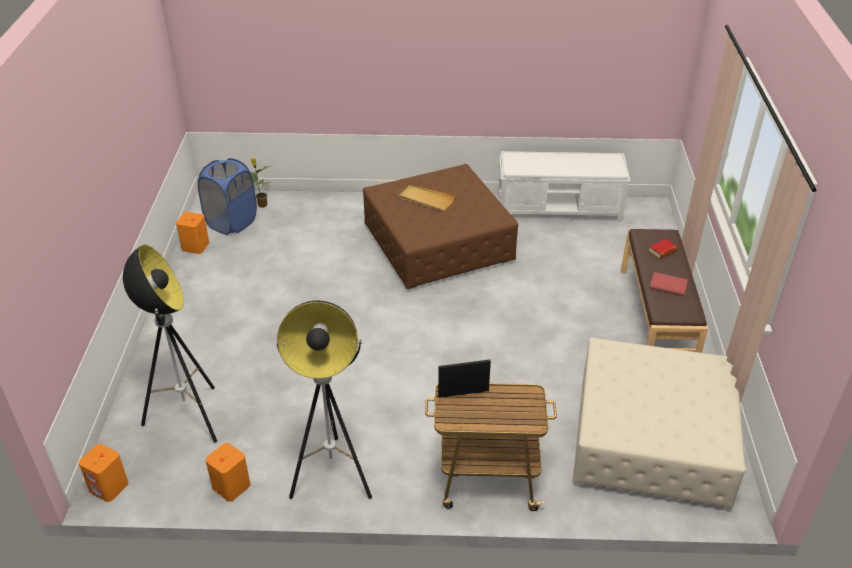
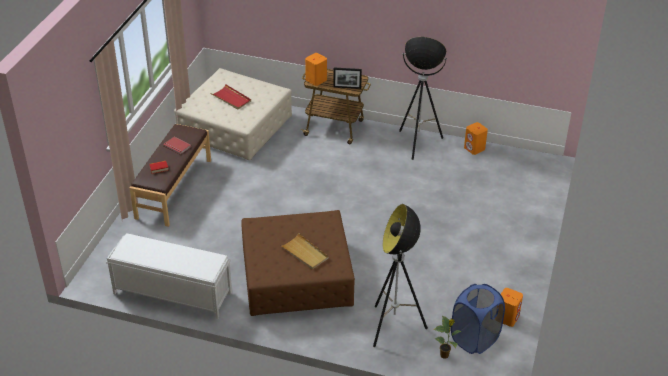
camera: 165 degrees left, 0 degrees up
(109, 487) = (542, 159): orange speaker -> orange speaker (316, 80)
(187, 418) = (501, 185): floor lamp -> floor lamp (394, 327)
(665, 396) = (231, 98): none -> red tray

